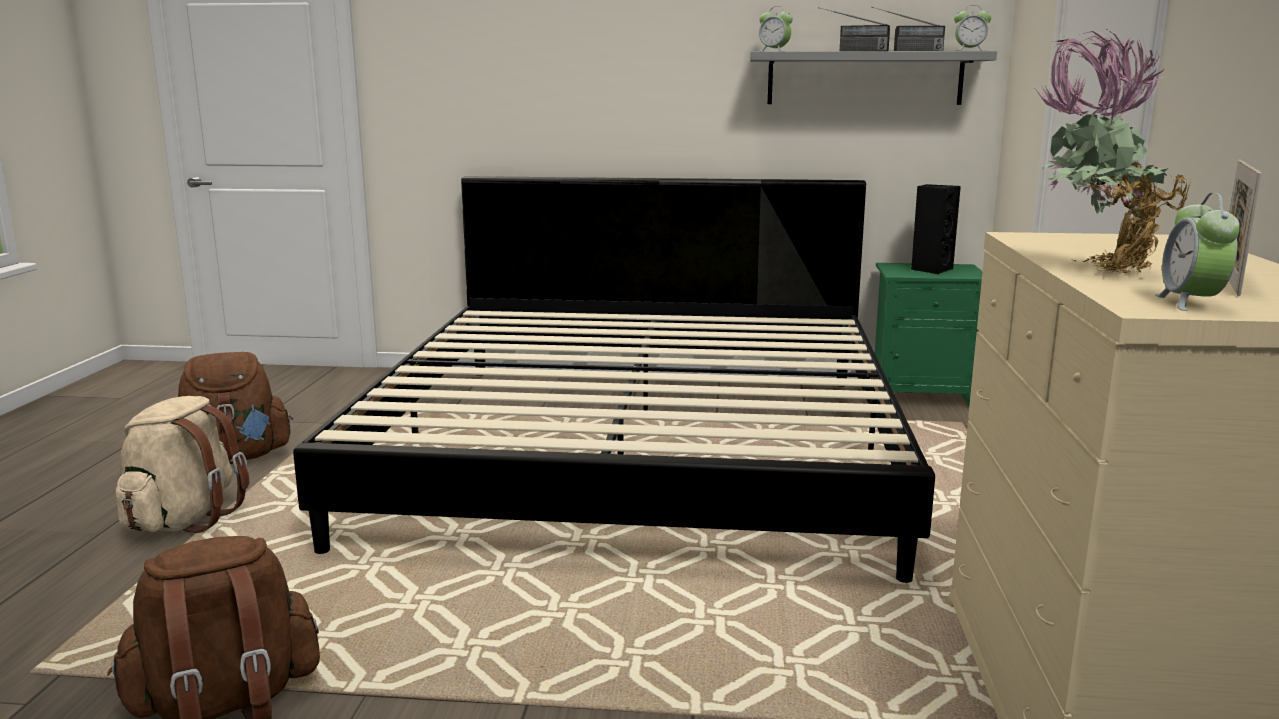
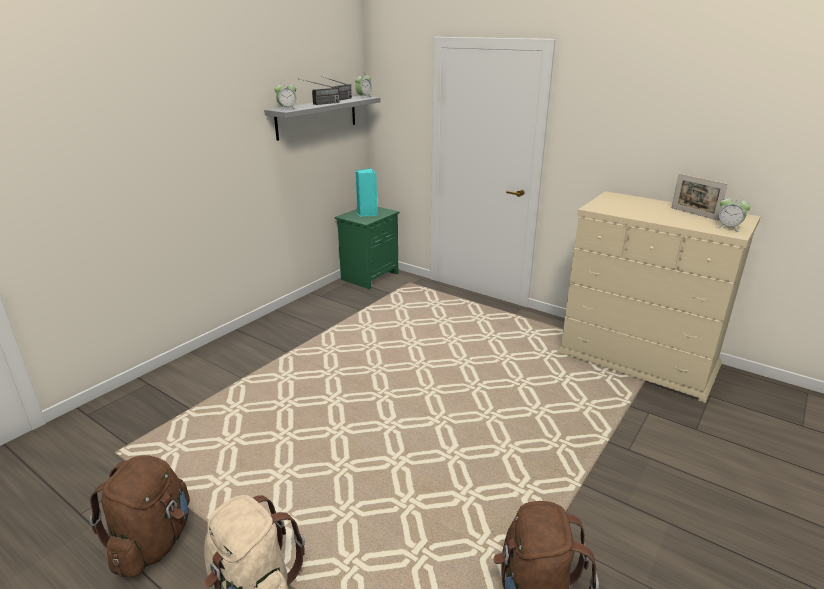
camera: 60 degrees left, 10 degrees up
(638, 450) = (346, 367): bed -> none
(931, 270) = (367, 214): black speaker -> turquoise speaker
(1093, 269) = (669, 220): potted plant -> none

